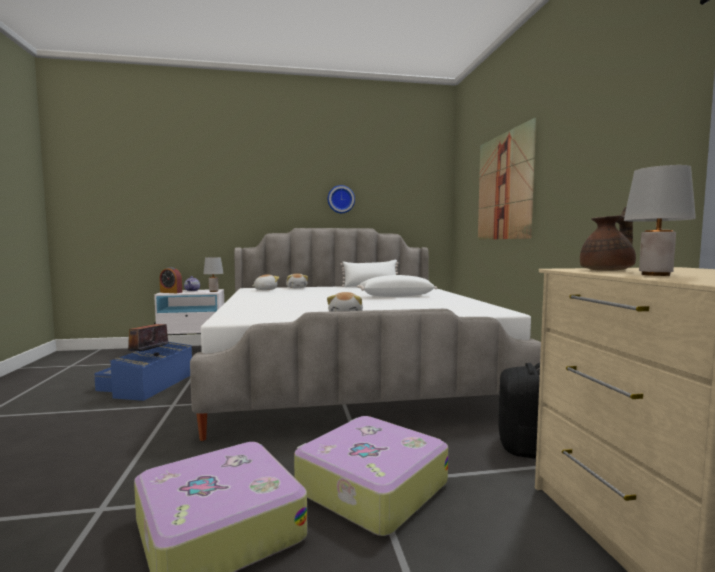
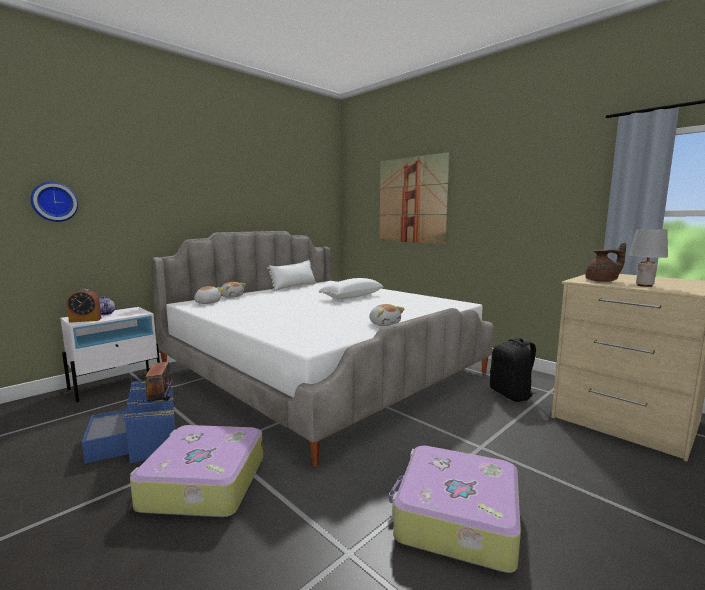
camera: 35 degrees left, 5 degrees up
(213, 291) = (139, 311): grey table lamp -> none
(341, 199) = (254, 202): wall clock -> wall clock (54, 202)
(370, 487) = (484, 450): suitcase -> suitcase (202, 483)
(608, 270) = (603, 281): brown teapot -> brown teapot turned 60 degrees clockwise

